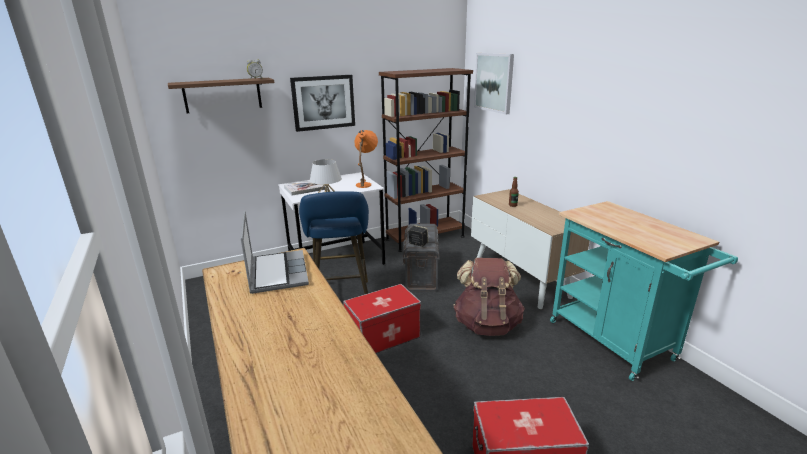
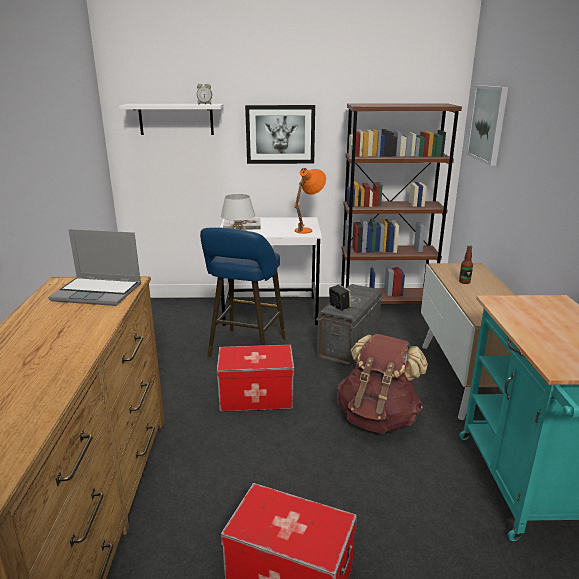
camera: 25 degrees right, 0 degrees up
(223, 95) = (176, 119): brown shelf -> white shelf
(277, 272) = (99, 292): laptop -> laptop turned 90 degrees clockwise

